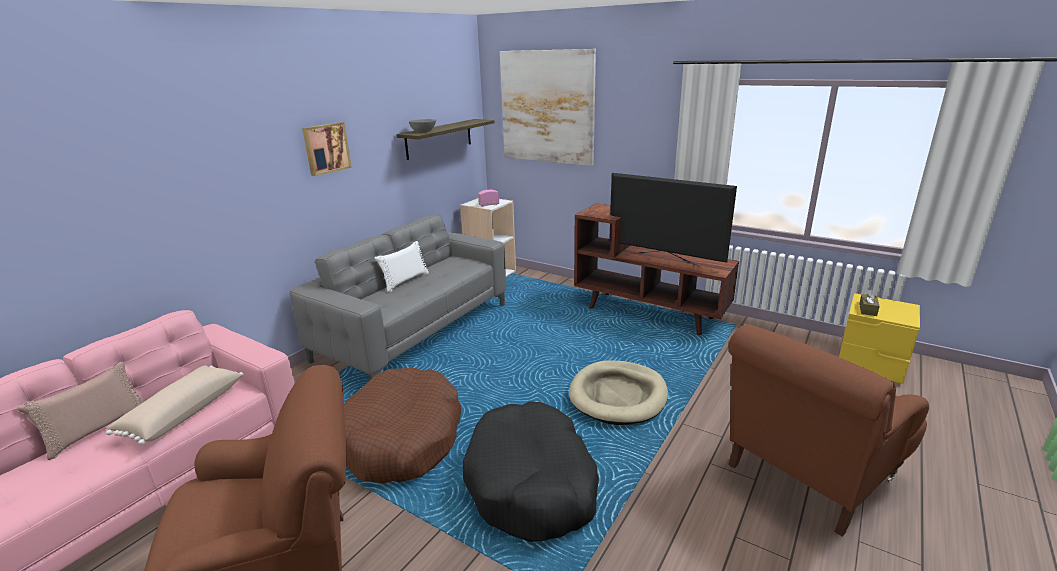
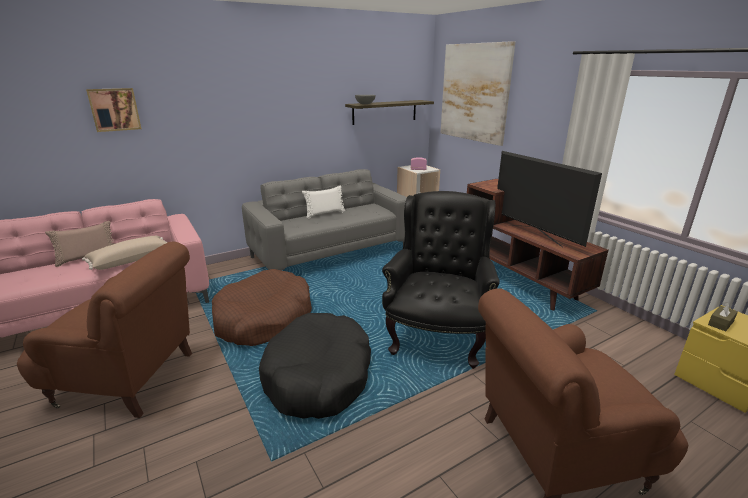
camera: 25 degrees right, 0 degrees up
(326, 148) = (283, 107): picture -> picture (114, 109)
(618, 395) = (437, 336): beige dog bed -> black armchair

